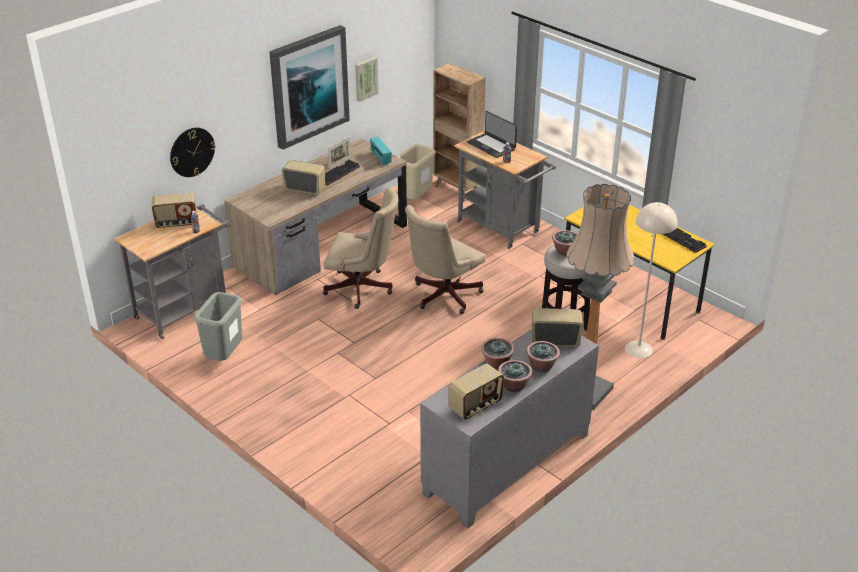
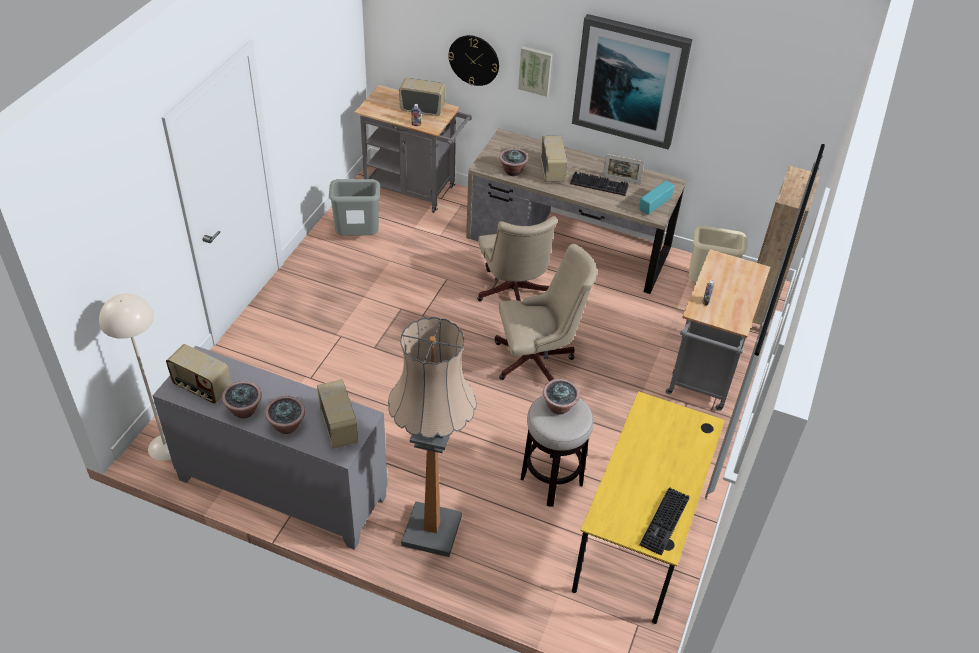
camera: 65 degrees right, 10 degrees up
(176, 223) = (422, 109): radio -> radio turned 135 degrees clockwise
(365, 78) = (713, 120): picture -> picture (535, 70)
(443, 296) = (538, 360): beige office chair -> beige office chair turned 150 degrees clockwise
(491, 145) = (733, 280): laptop -> none
(497, 364) = (279, 387): potted plant -> potted plant (512, 171)
(638, 349) = (537, 568): beige floor lamp -> beige floor lamp (165, 447)

